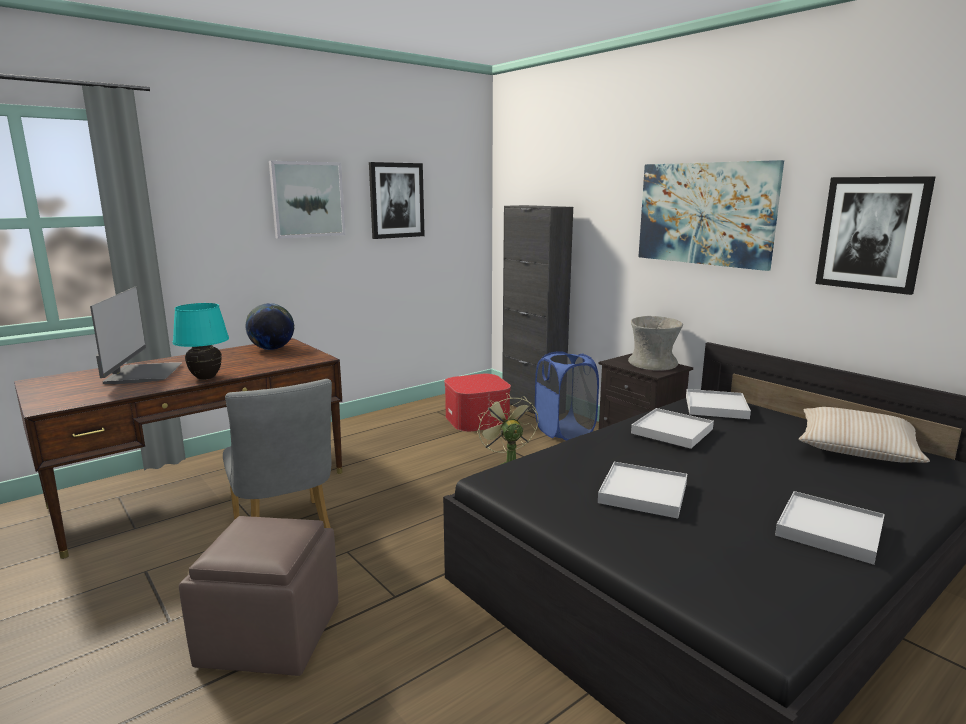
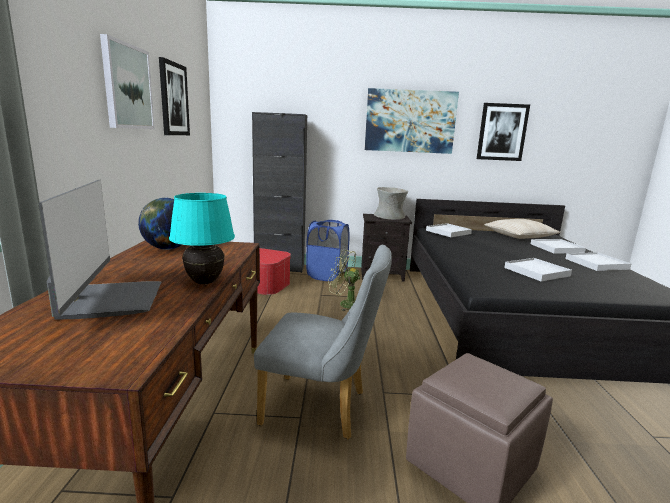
camera: 50 degrees left, 0 degrees up
(142, 374) = (110, 301): monitor -> monitor turned 45 degrees clockwise
(672, 431) = (468, 245): white tray -> white tray (556, 248)

